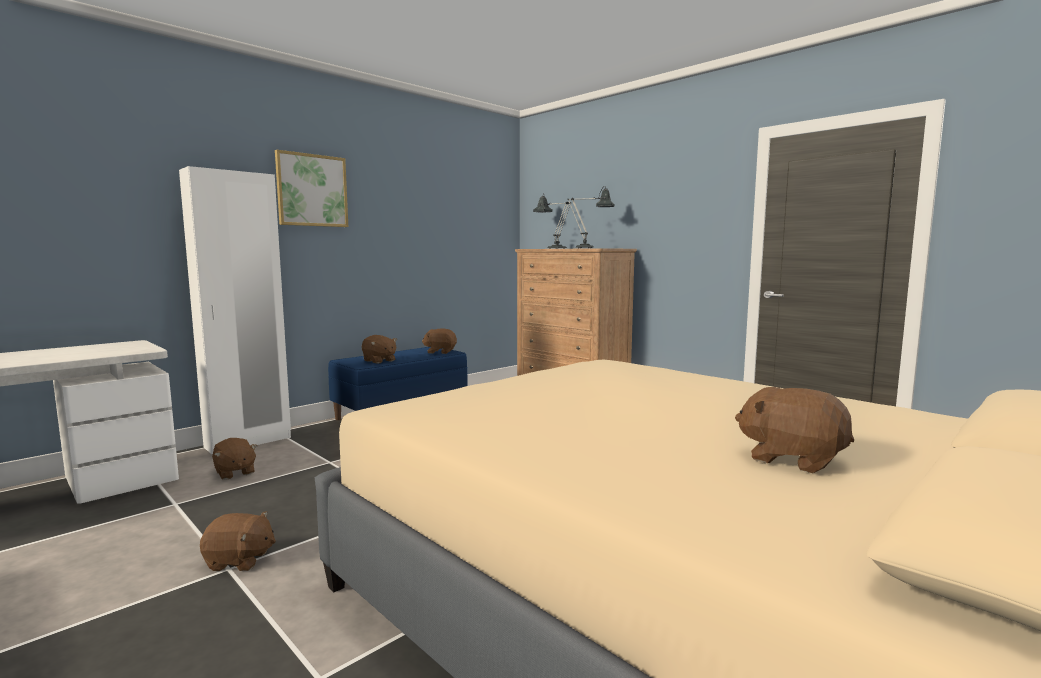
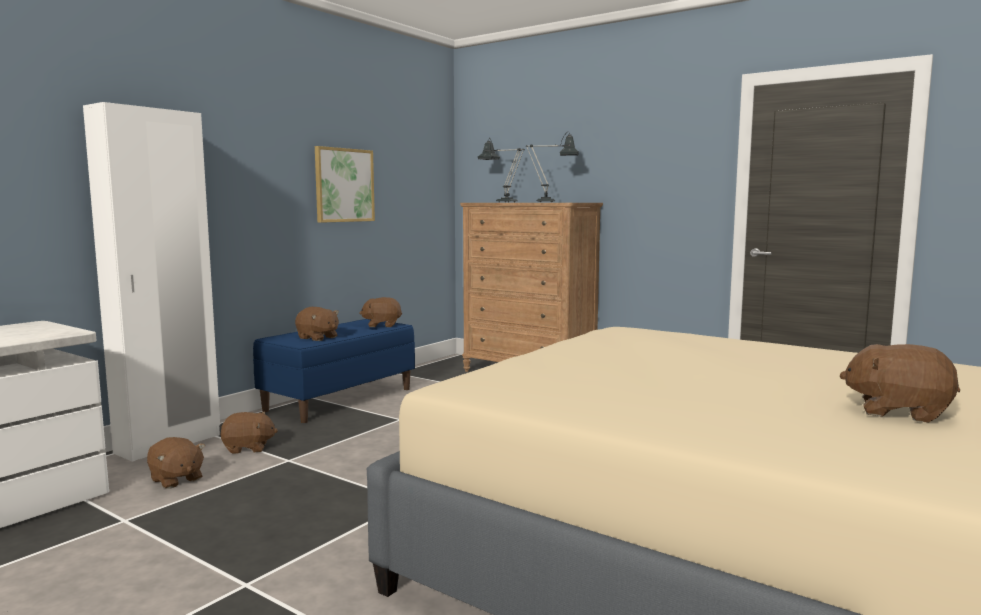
camera: 10 degrees left, 0 degrees up
(239, 560) = (253, 575): brown plush toy -> brown plush toy (248, 448)
(312, 190) = (233, 132): picture -> picture (344, 185)

